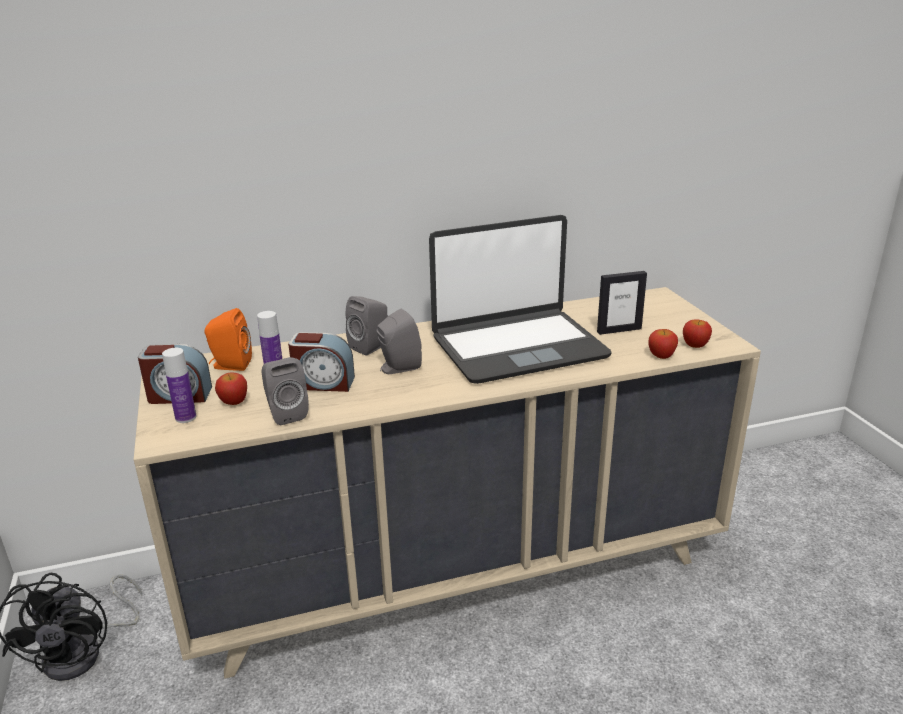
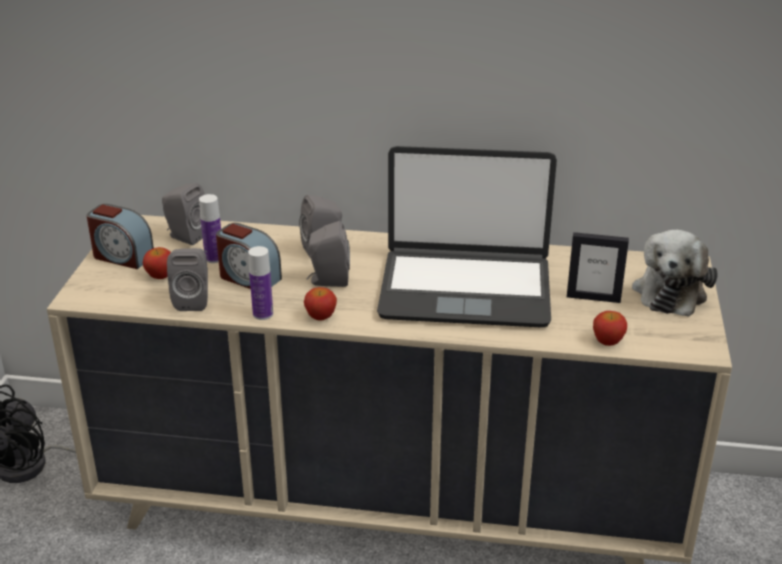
camera: 25 degrees right, 5 degrees up
(186, 417) = (111, 280): bottle -> bottle (263, 314)
(230, 365) = (185, 236): orange speaker -> grey speaker
(666, 313) = (670, 291): none -> plush toy
(695, 345) = (660, 339): apple -> apple (320, 317)

